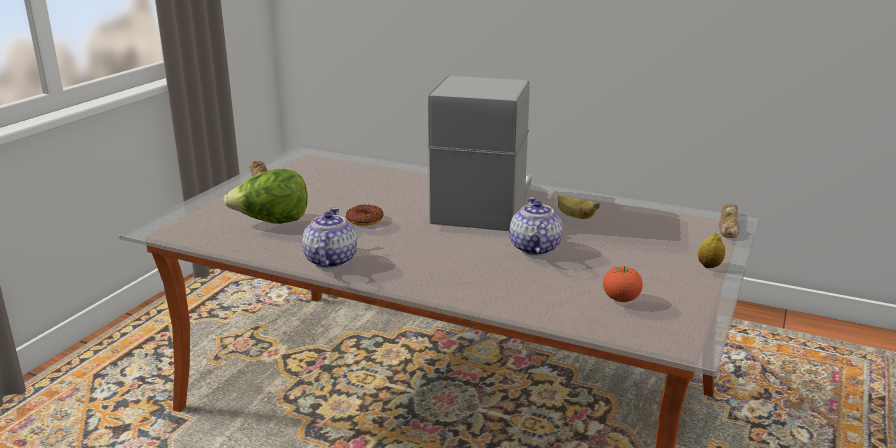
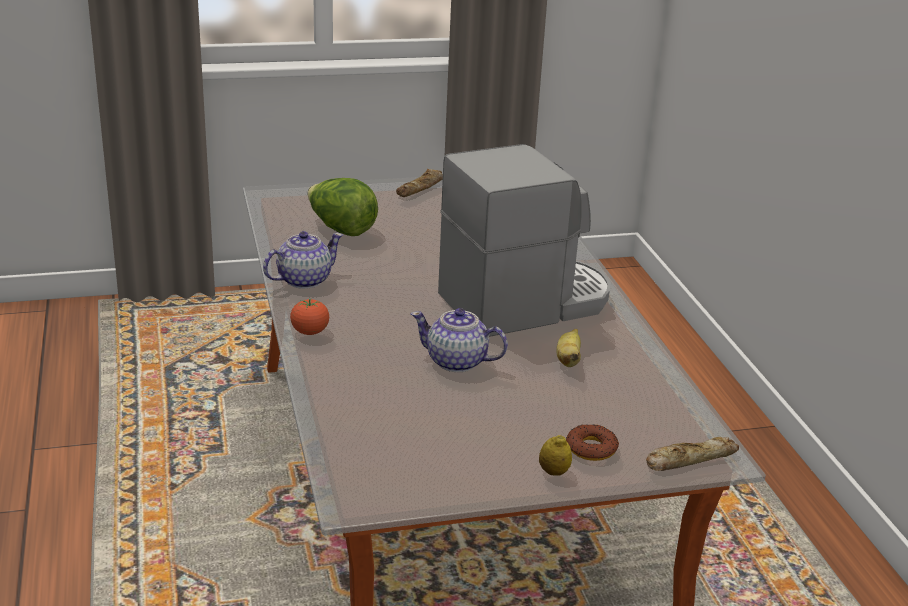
camera: 50 degrees right, 5 degrees up
(364, 220) = (402, 263): donut -> donut (591, 448)
(534, 248) = (457, 362): teapot -> teapot turned 120 degrees counterclockwise
(621, 299) = (404, 439): tomato -> tomato (310, 332)

